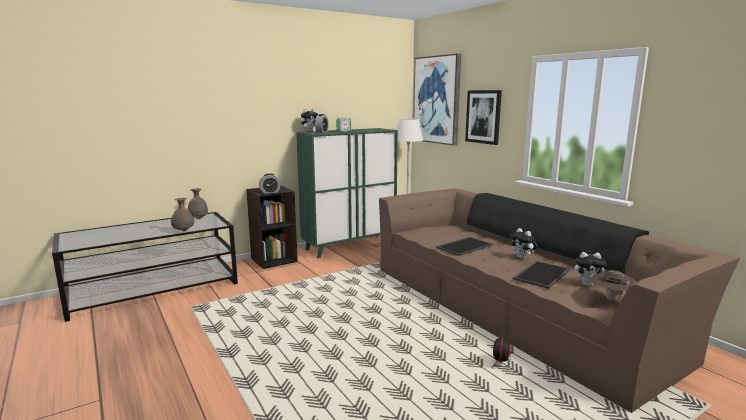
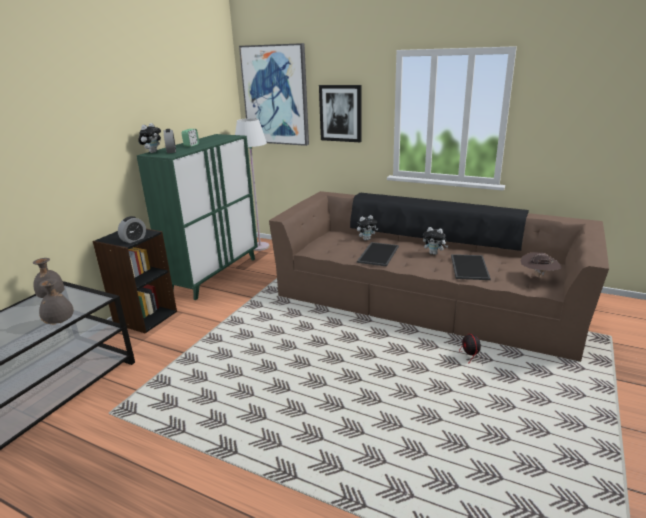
camera: 30 degrees left, 10 degrees up
(588, 284) = (507, 267): plush toy -> plush toy (366, 239)

